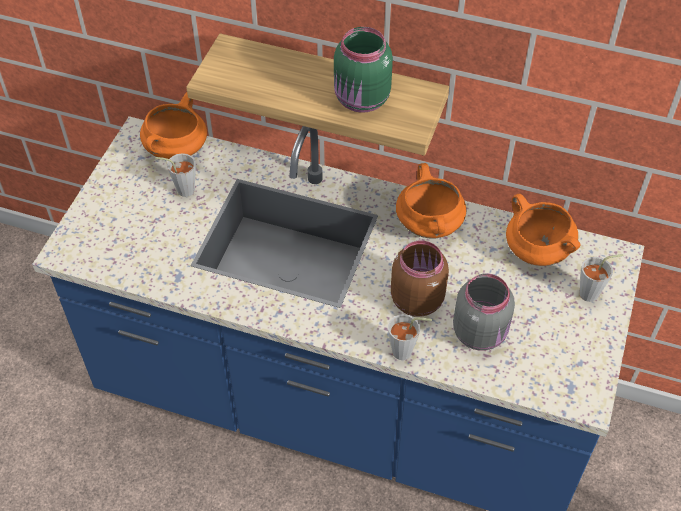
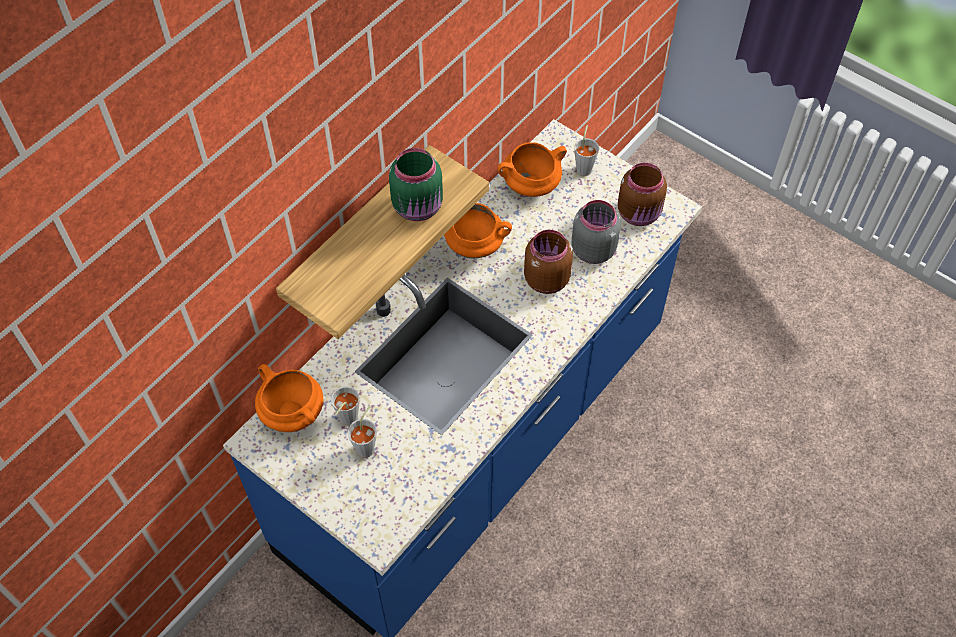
camera: 70 degrees left, 5 degrees up
(406, 352) = (593, 303): grey cup -> grey cup (367, 446)
(557, 366) = (639, 214): none -> brown jar

